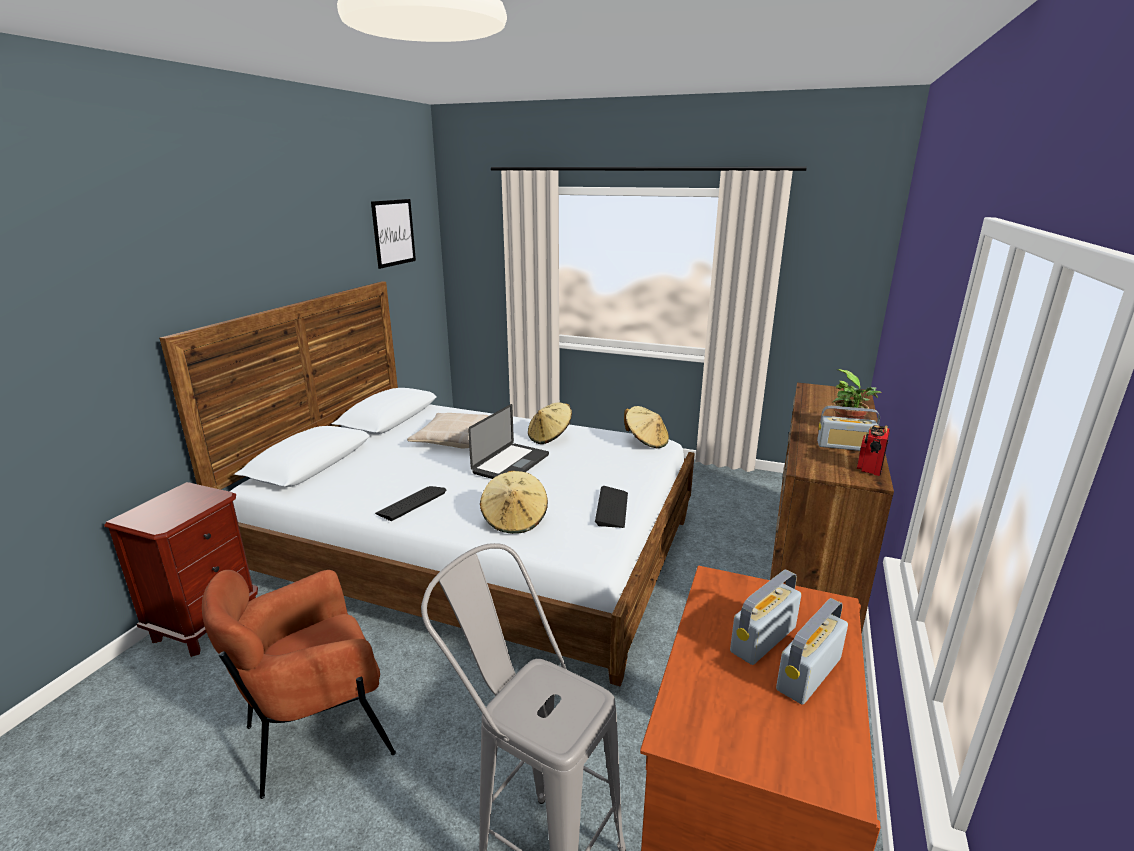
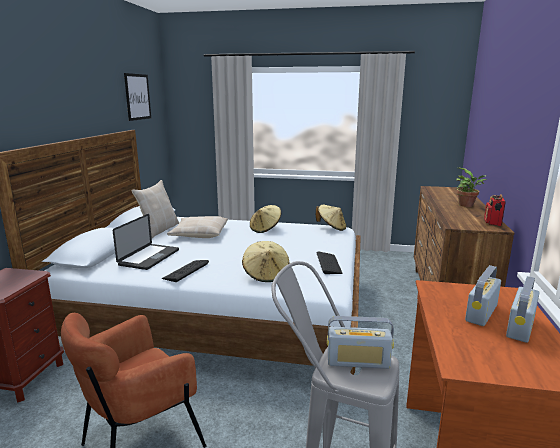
camera: 10 degrees left, 5 degrees down
(405, 428) = (159, 230): none -> beige pillow
(511, 464) = (247, 244): laptop -> laptop (149, 257)
(844, 446) = (470, 213): radio -> radio (358, 361)

